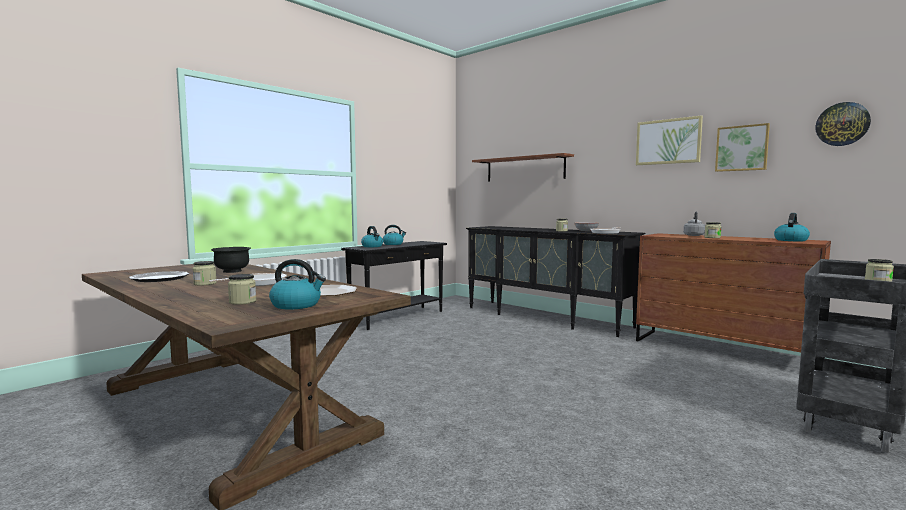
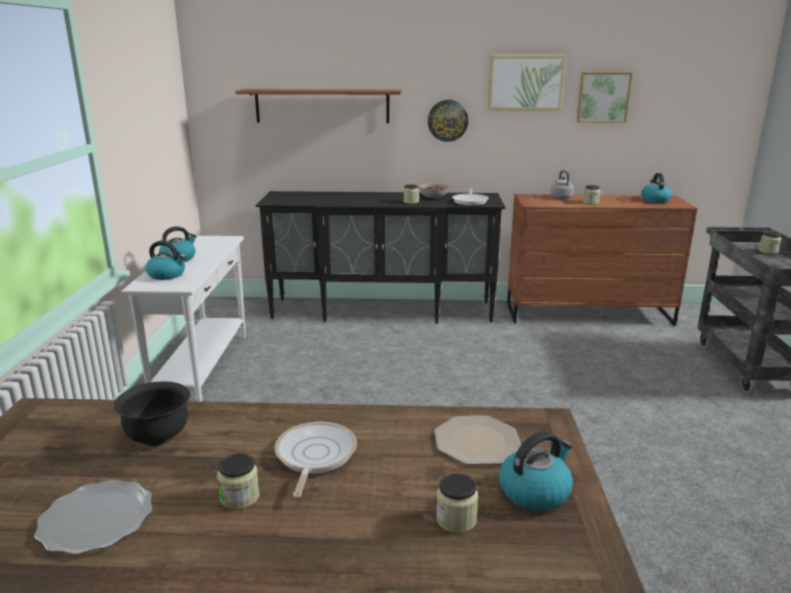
camera: 40 degrees left, 15 degrees up
(397, 317) = (202, 369): black console table -> white console table
(842, 124) = (691, 80): wall clock -> wall clock (447, 120)

